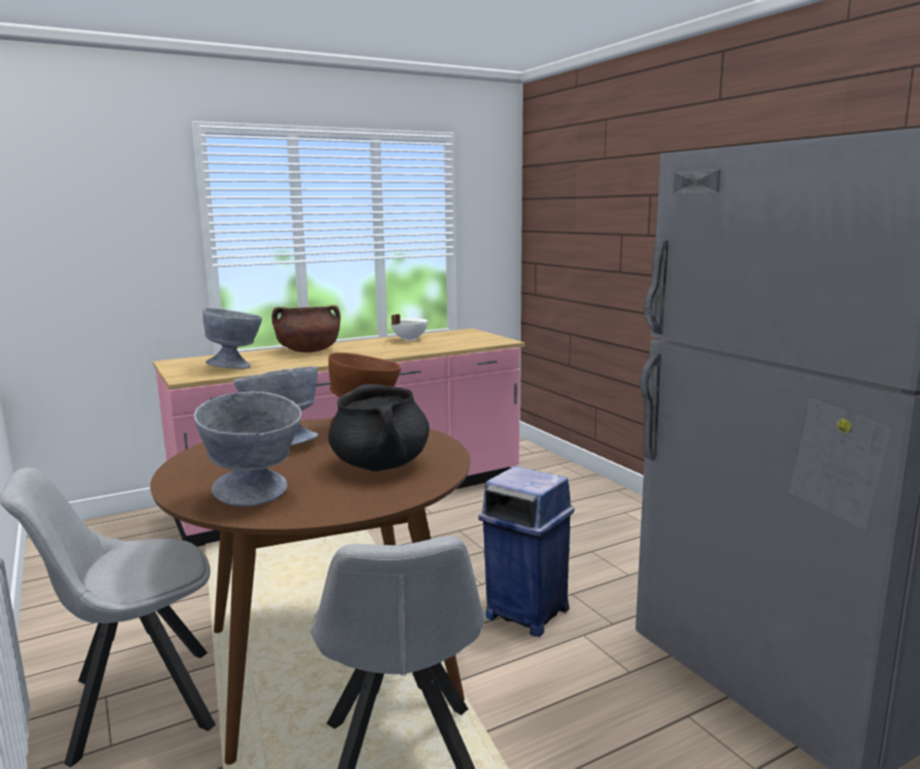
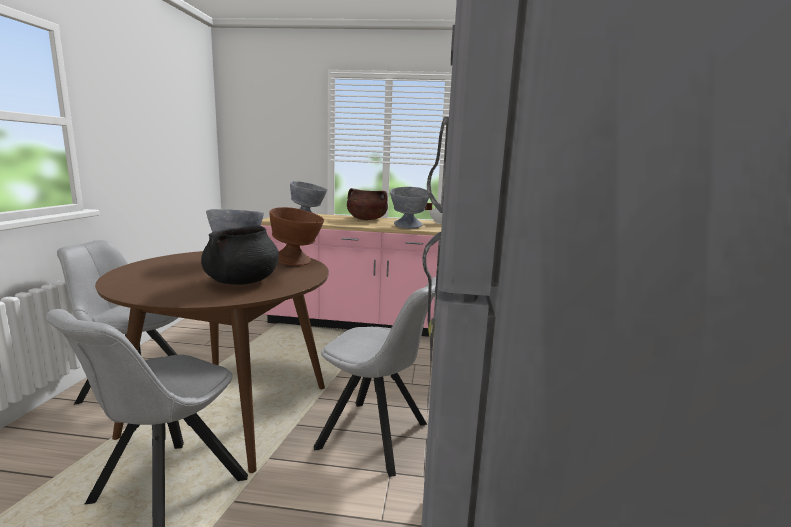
camera: 35 degrees right, 0 degrees up
(255, 497) = (145, 279): grey bowl -> grey bowl (408, 227)
(526, 612) = (376, 436): blue trash can -> grey chair

